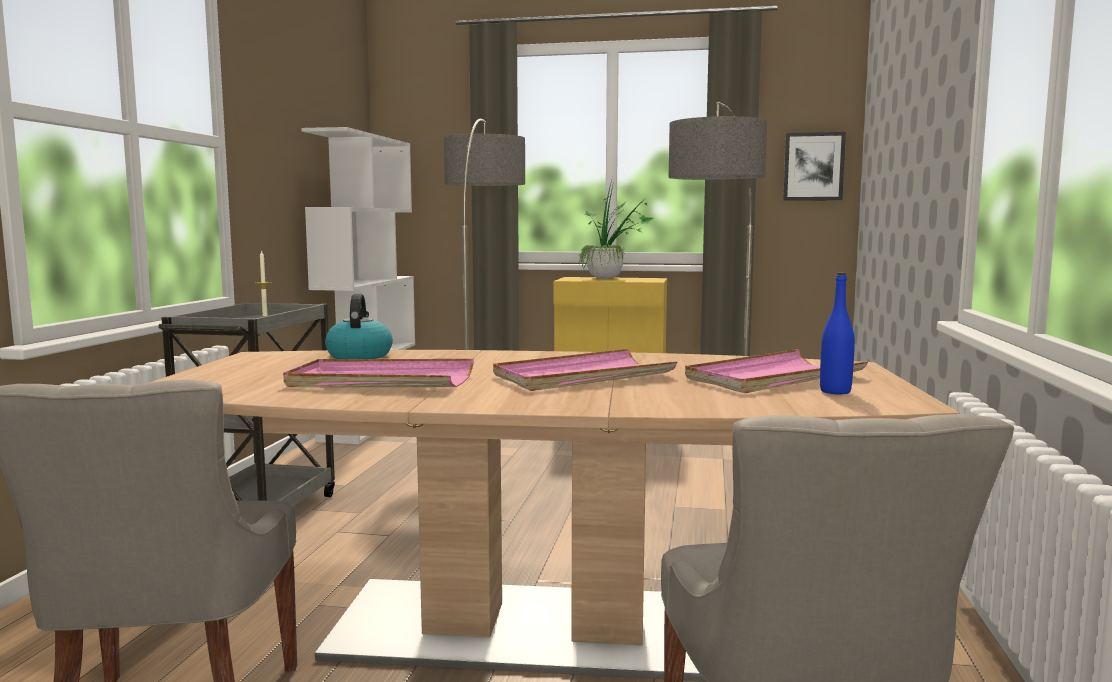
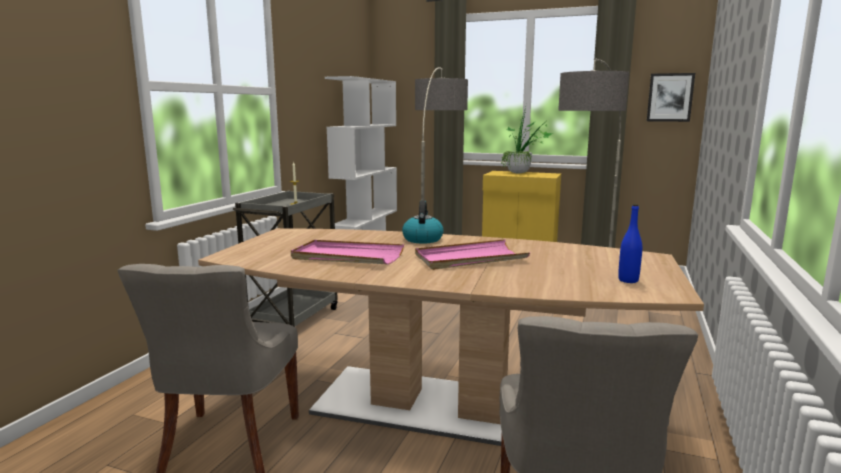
camera: 10 degrees right, 5 degrees up
(359, 355) = (342, 234): kettle -> kettle (422, 239)
(773, 378) = (593, 266): pink tray -> none

